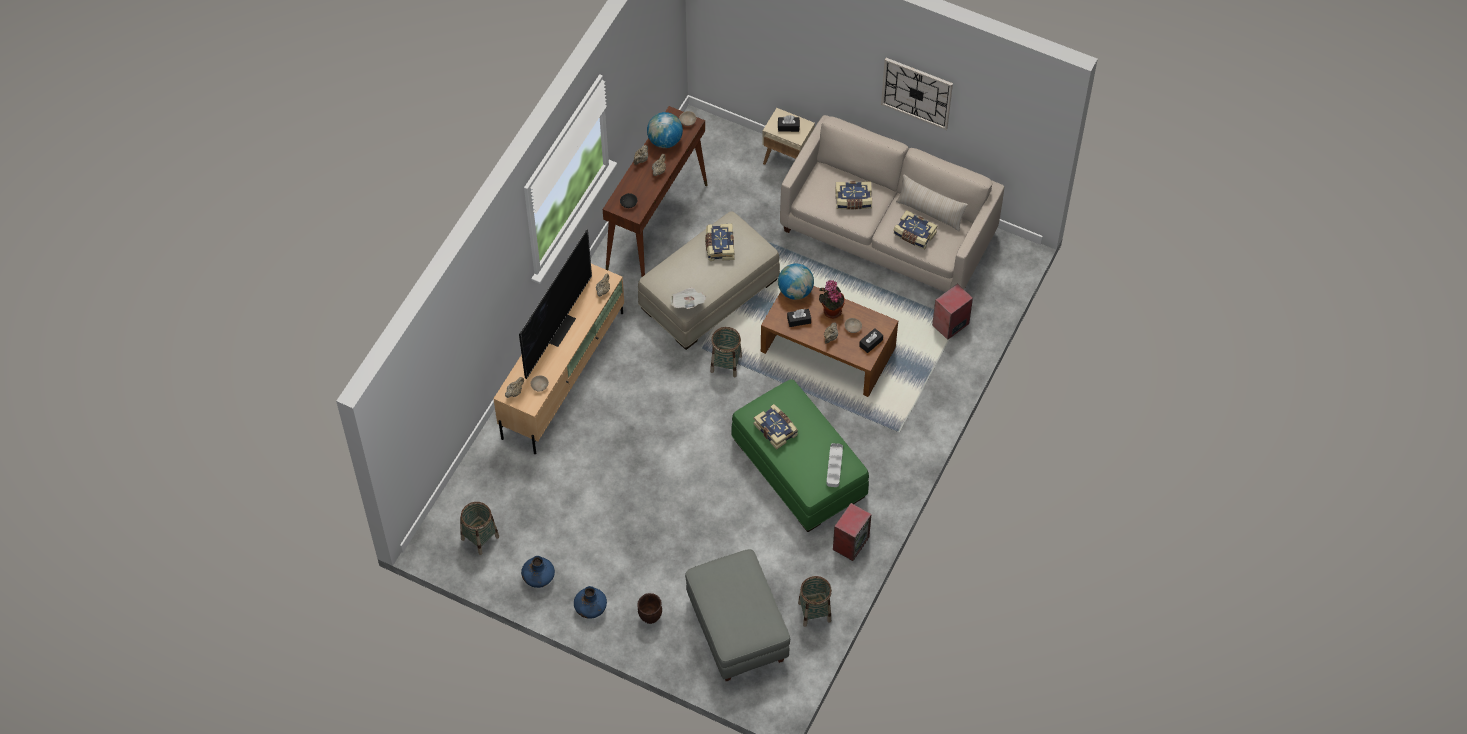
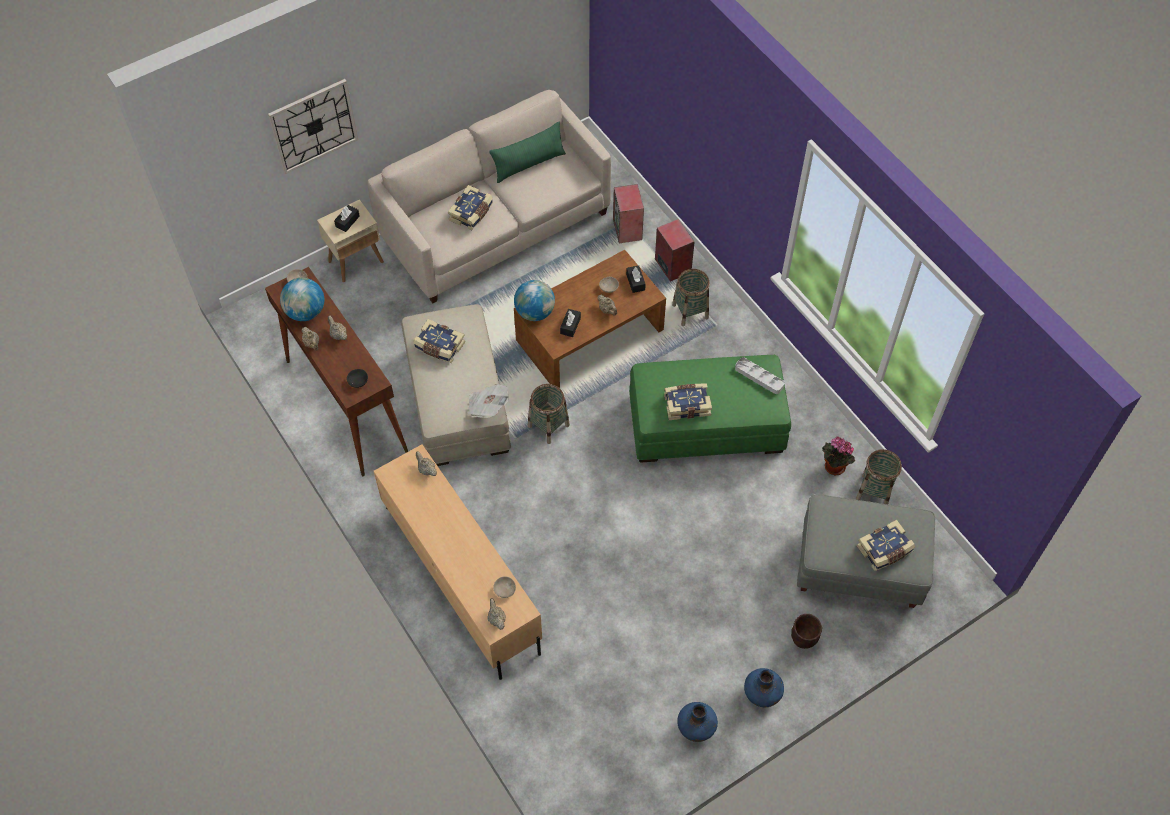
camera: 60 degrees left, 0 degrees up
(480, 538) = (611, 763): basket -> basket (690, 311)
(558, 328) = (443, 535): television -> none
(831, 310) = (577, 295): potted plant -> potted plant (833, 467)
(850, 543) = (814, 423): speaker -> speaker (672, 266)
(914, 235) = (545, 187): book -> book (884, 550)
(917, 93) = (447, 65): wall clock -> wall clock (313, 126)
(930, 212) = (529, 164): beige pillow -> green pillow

